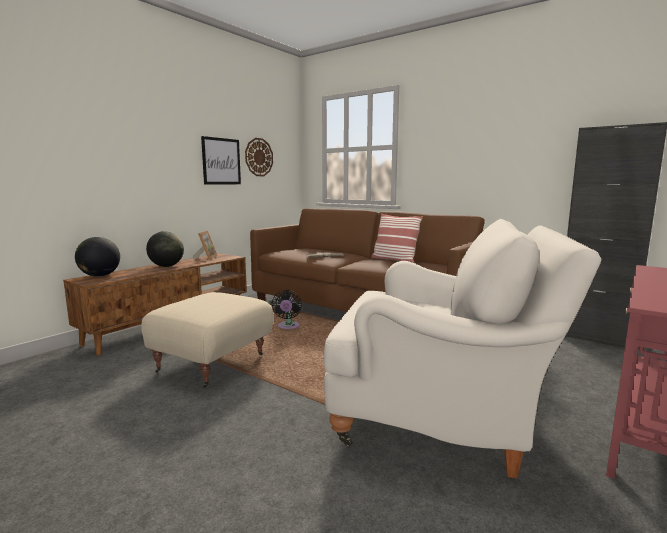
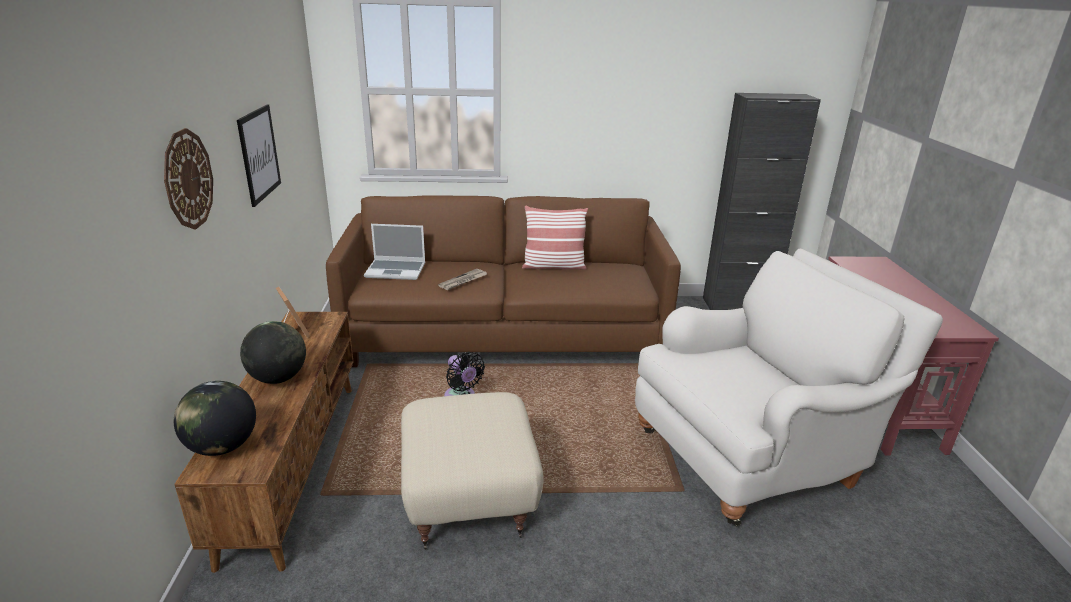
camera: 40 degrees left, 15 degrees up
(259, 157) = (286, 123): wall clock -> wall clock (188, 179)
(299, 249) = (396, 270): none -> laptop

